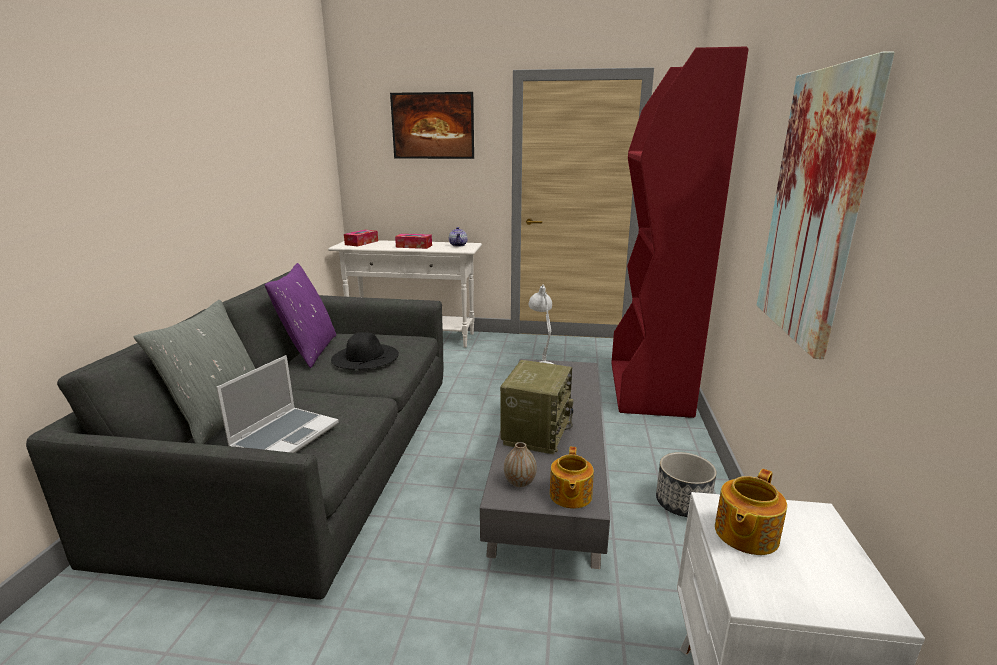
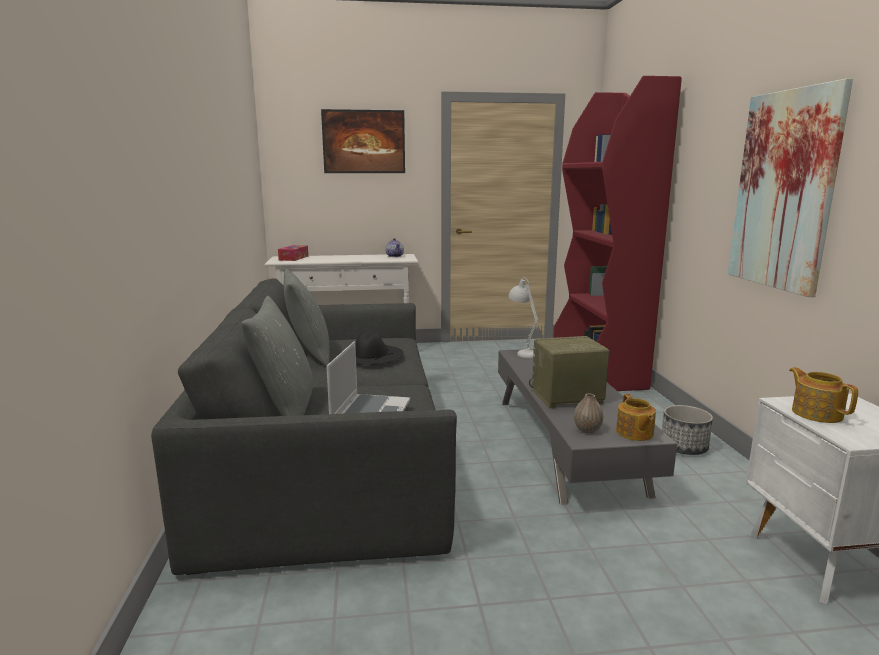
camera: 15 degrees left, 5 degrees down
(309, 351) = (309, 355): purple pillow -> grey pillow
(414, 246) = (352, 258): tissue box -> none
(536, 432) = (566, 397): radio -> radio turned 105 degrees counterclockwise
(744, 534) = (816, 413): teapot -> teapot turned 135 degrees clockwise

